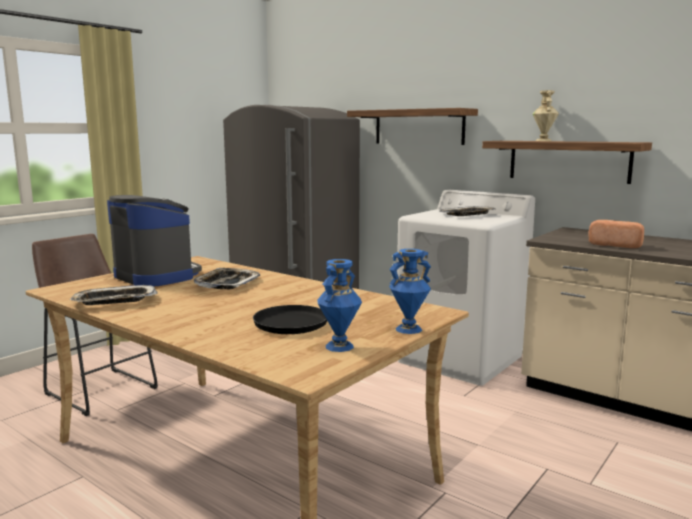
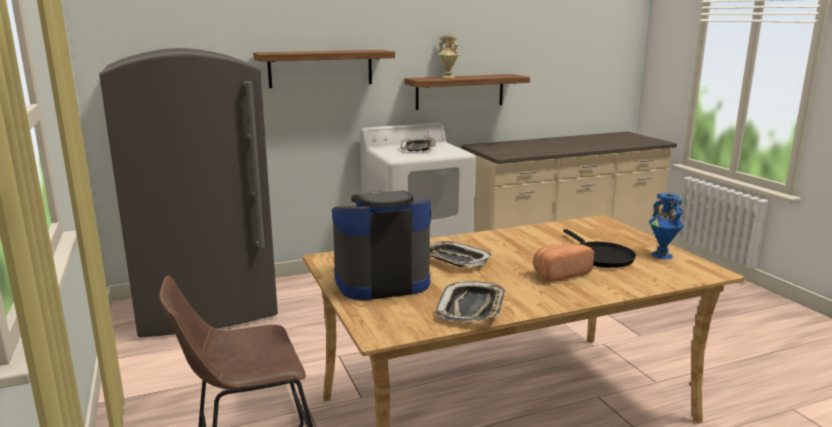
camera: 60 degrees left, 5 degrees up
(409, 329) = (635, 234): blue vase -> none
(616, 245) = (538, 150): bread -> bread (559, 274)

